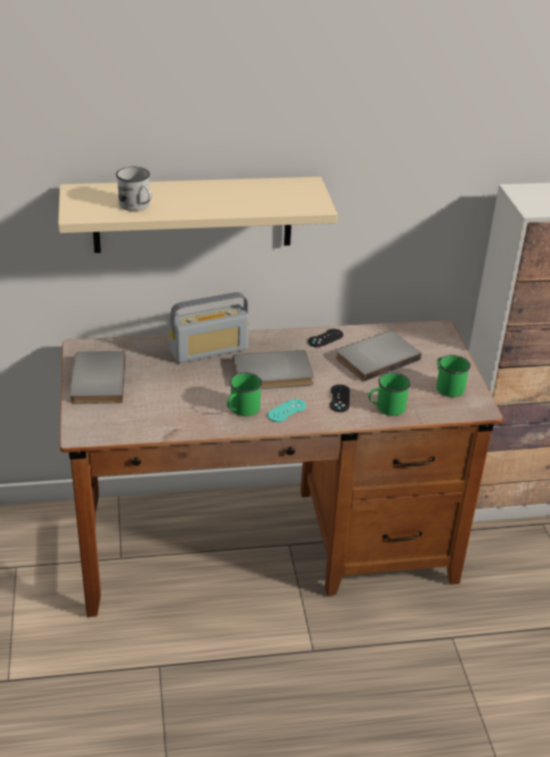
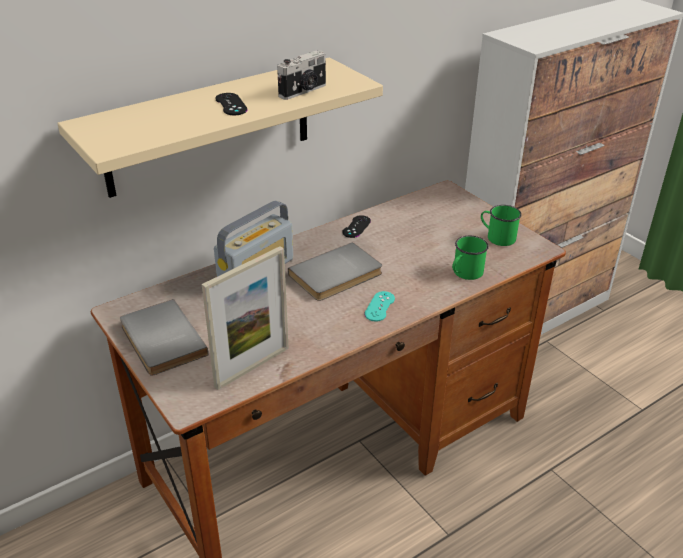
camera: 25 degrees left, 0 degrees up
(137, 206) = (172, 124): white mug -> none
(148, 422) = (252, 367): none -> picture frame
(241, 410) = (336, 320): green mug -> none
(264, 203) = (304, 91): none -> camera
(339, 398) = (417, 278): black game controller -> black game controller (231, 104)
(375, 357) = (415, 230): grey book -> none

